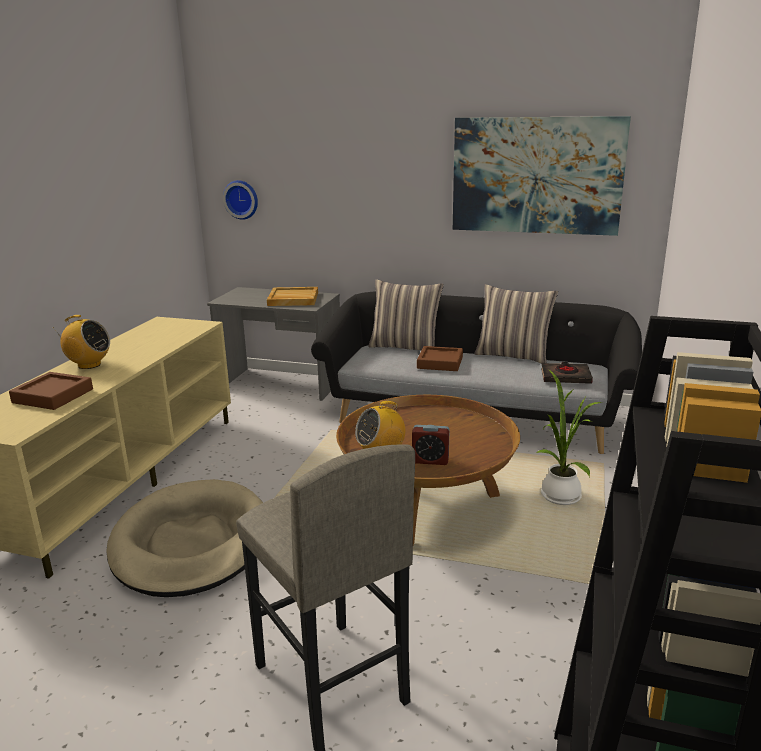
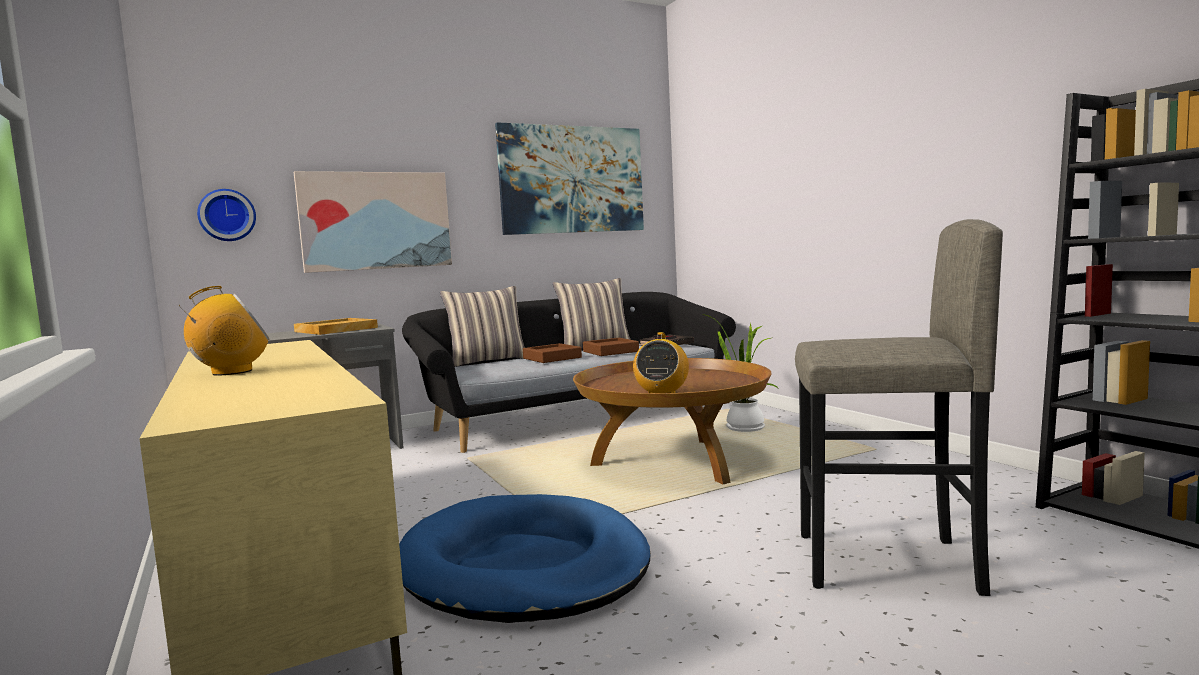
camera: 45 degrees left, 15 degrees down
(53, 396) = (276, 385): brown tray -> brown tray (610, 351)
(191, 543) = (524, 566): beige dog bed -> blue dog bed
(342, 209) = (376, 221): none -> picture
(430, 460) = (707, 388): alarm clock -> none

